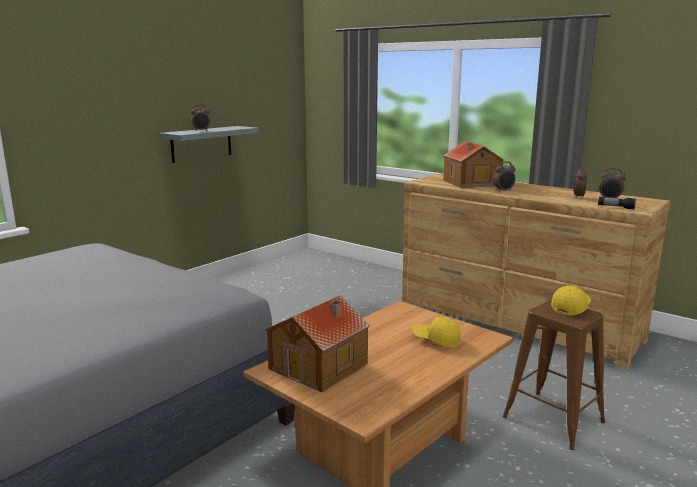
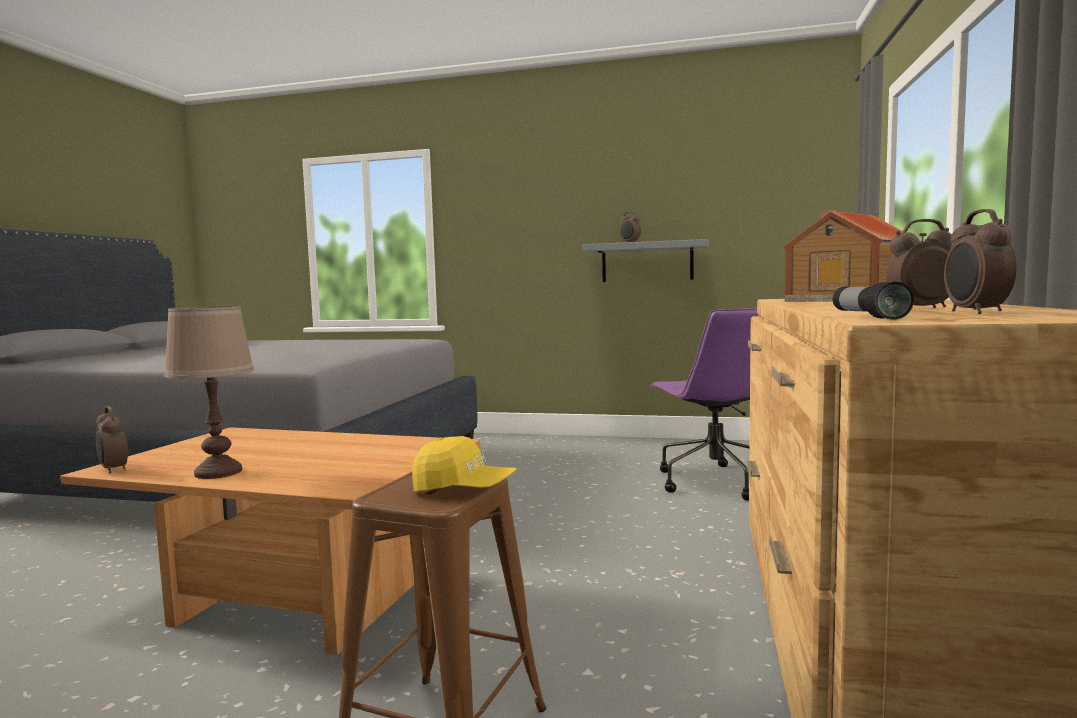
camera: 65 degrees right, 10 degrees down
(320, 366) = (241, 442): toy house -> none
(324, 291) = (714, 481): none -> purple office chair
(416, 374) = (218, 472): none -> brown table lamp
(436, 340) = (338, 467): yellow cap -> none
(503, 191) = (829, 303): alarm clock -> alarm clock (113, 469)

